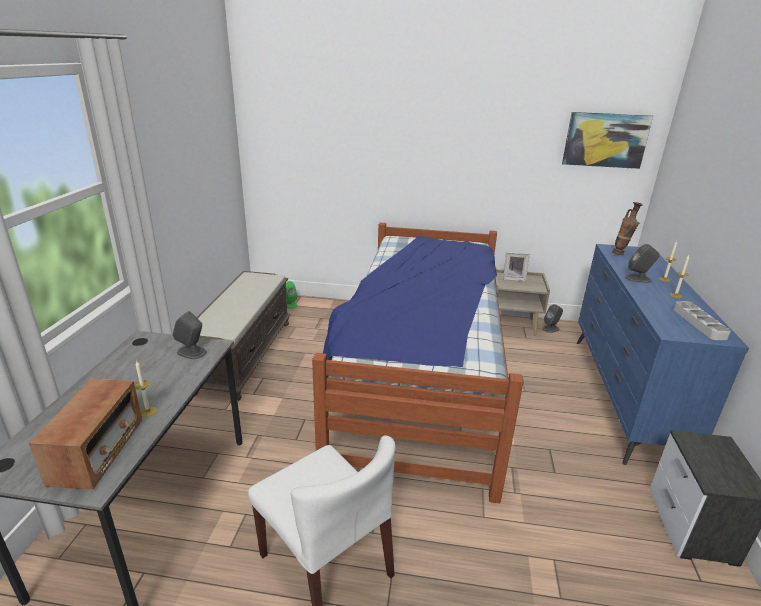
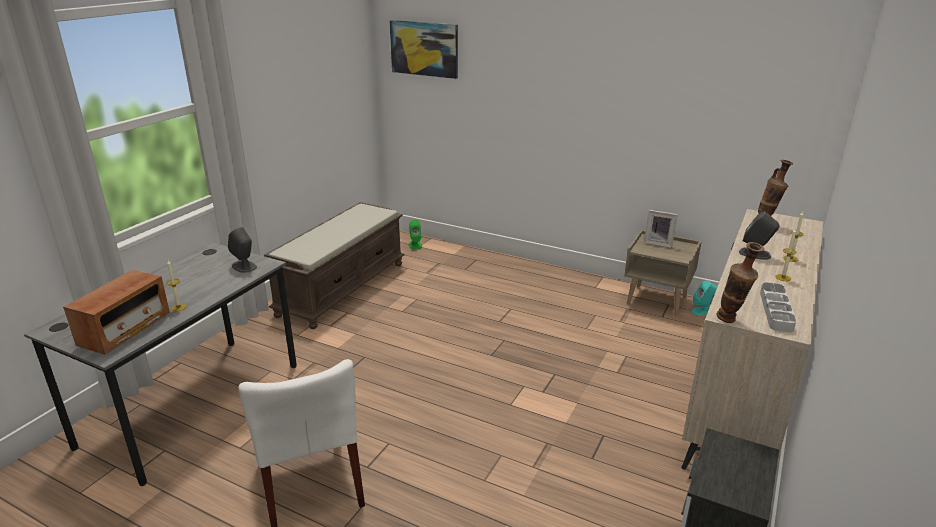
camera: 20 degrees right, 0 degrees up
(419, 375) = (507, 336): bed -> none
(551, 328) = (703, 311): grey speaker -> turquoise speaker
(605, 140) = (778, 80): picture -> picture (424, 48)
(622, 396) = (739, 400): blue dresser -> beige dresser
(680, 338) = (731, 321): none -> vase

